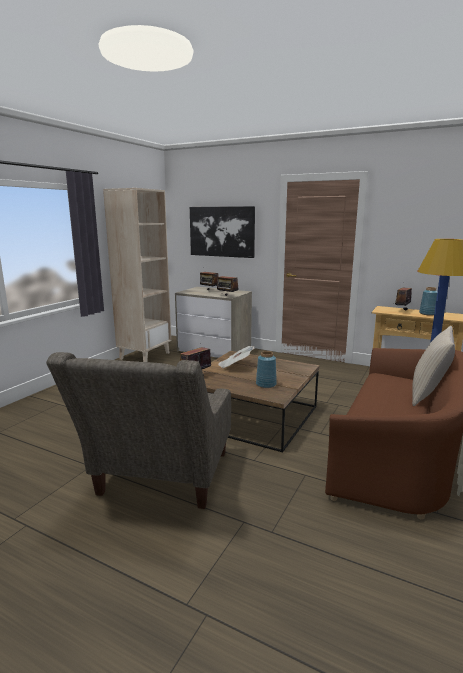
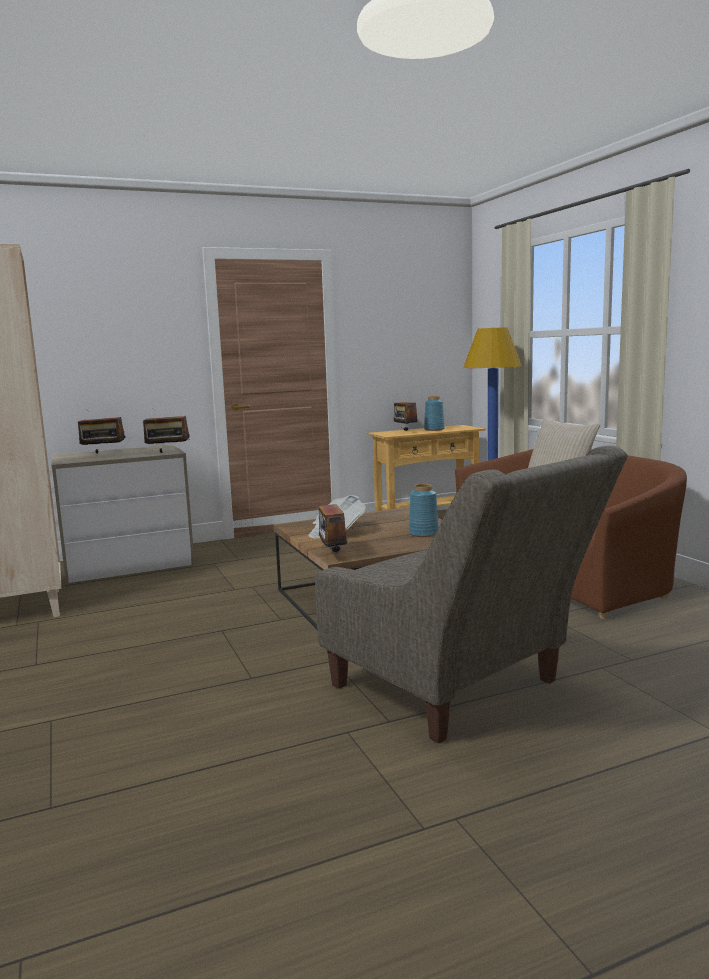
camera: 50 degrees left, 5 degrees down
(222, 231) = (96, 344): picture -> none

